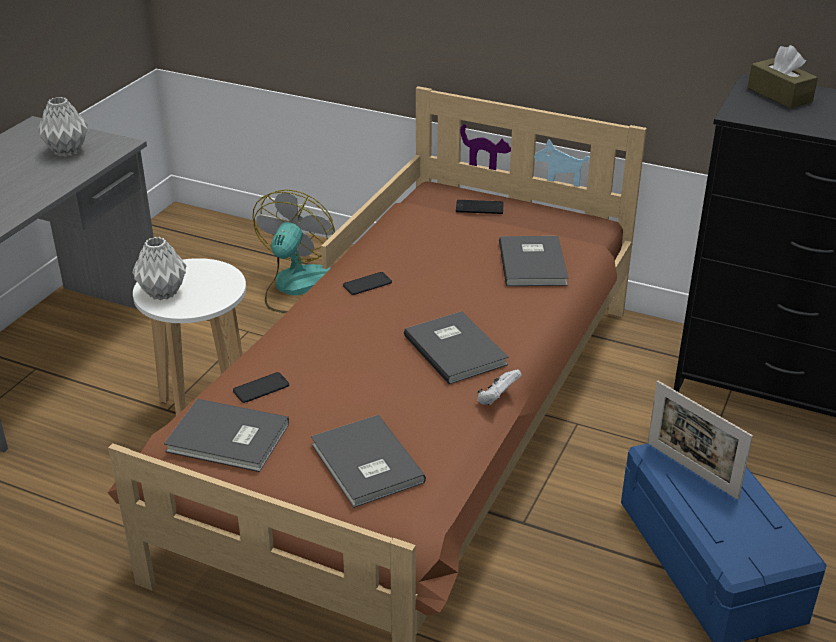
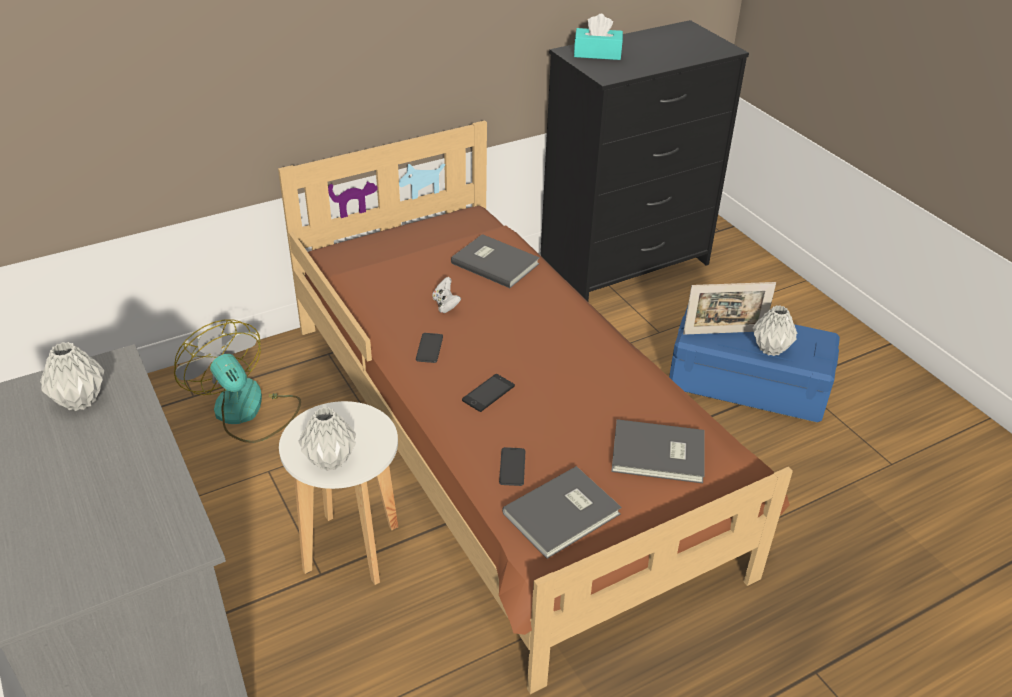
camera: 55 degrees left, 5 degrees up
(456, 349) = (563, 347): grey book -> none
(479, 207) = (390, 247): phone -> phone (488, 393)
(497, 399) = (639, 359): white game controller -> white game controller (445, 305)
(712, 516) = (770, 348): none -> grey vase
(779, 95) = (597, 53): brown tissue box -> turquoise tissue box

